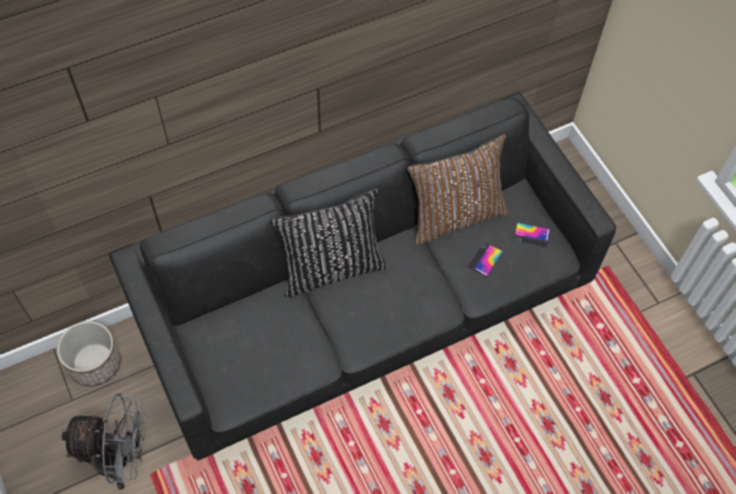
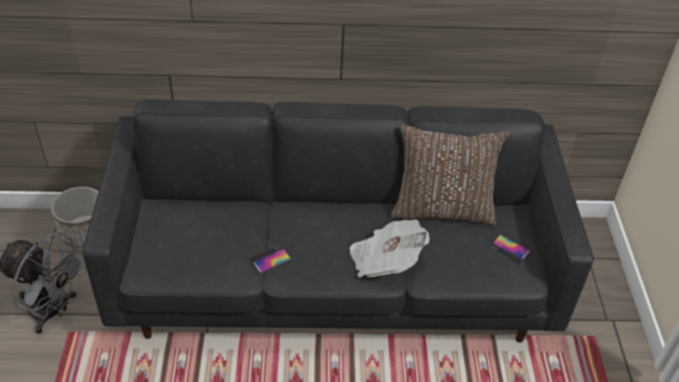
camera: 25 degrees right, 15 degrees down
(331, 268) = (303, 206): black pillow -> none
(434, 294) = (385, 261): none -> newspaper
(485, 259) = (451, 251): phone -> phone (269, 259)

